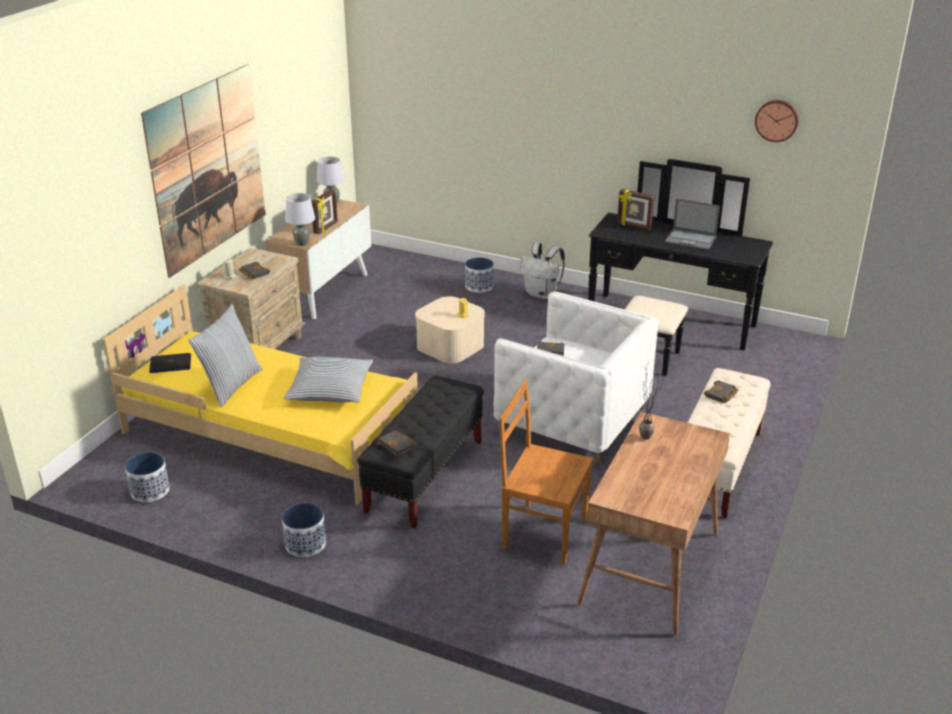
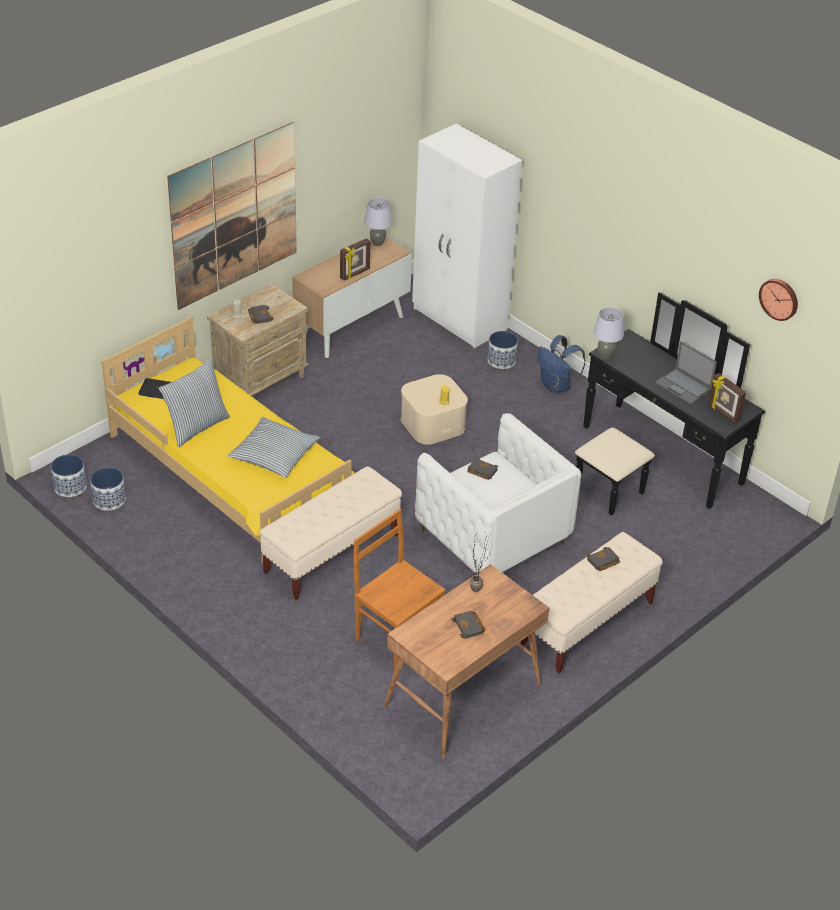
camera: 20 degrees right, 10 degrees up
(302, 243) = (323, 289): grey table lamp -> grey table lamp (605, 355)
(305, 544) = (204, 586): planter -> planter (70, 487)
(397, 445) = (295, 528): black book -> black book (469, 627)
(420, 266) = (459, 320): none -> white wardrobe
(425, 476) = (332, 554): black bench -> beige bench
(542, 294) = (557, 386): white backpack -> blue backpack
(633, 226) = (640, 354): picture frame -> picture frame (723, 413)

